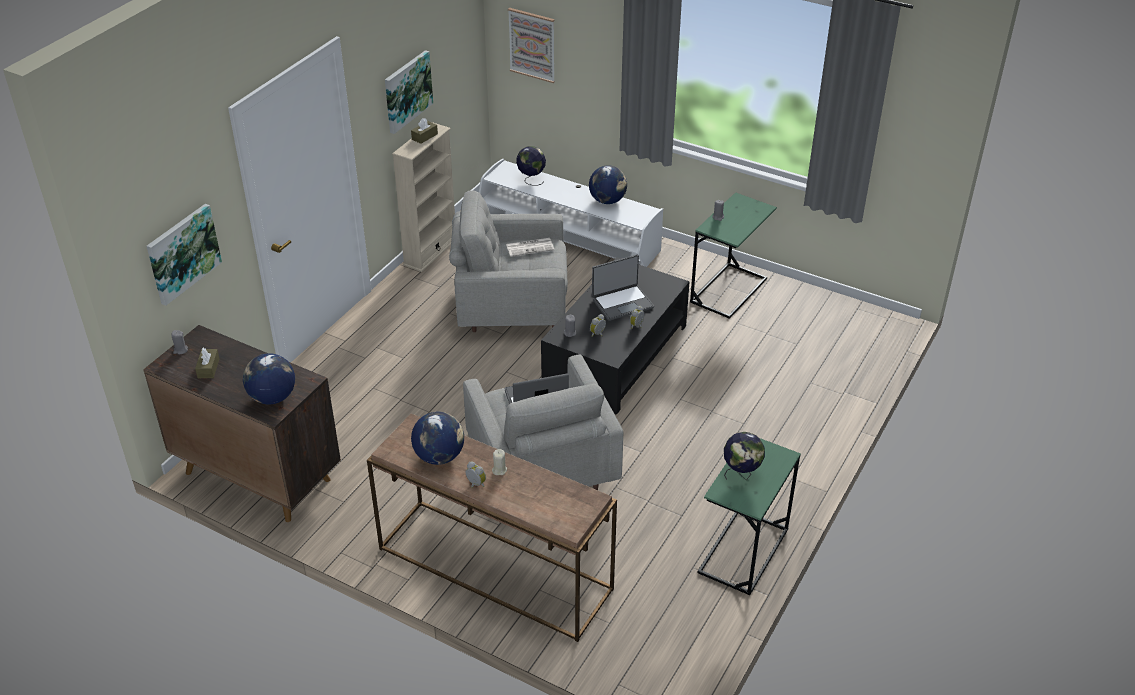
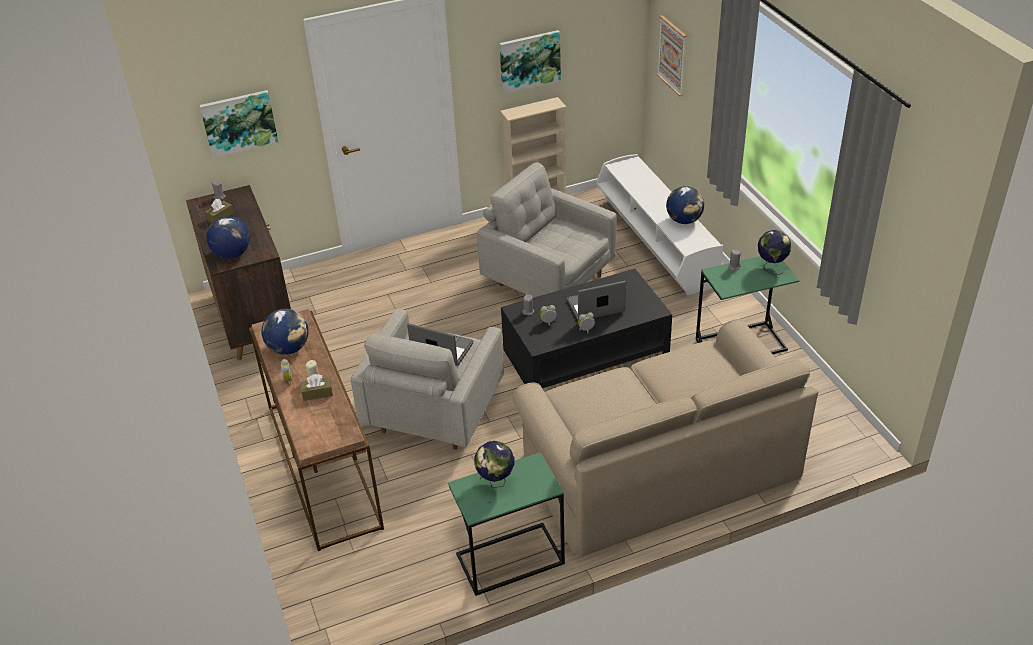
camera: 40 degrees right, 0 degrees up
(424, 136) = (538, 106): brown tissue box -> brown tissue box (317, 393)
(530, 247) = (573, 231): newspaper -> none
(531, 180) = (641, 180): globe -> globe (771, 266)
(622, 303) = (596, 307): laptop -> laptop turned 150 degrees clockwise
(771, 415) = (658, 465): none -> beige sofa

